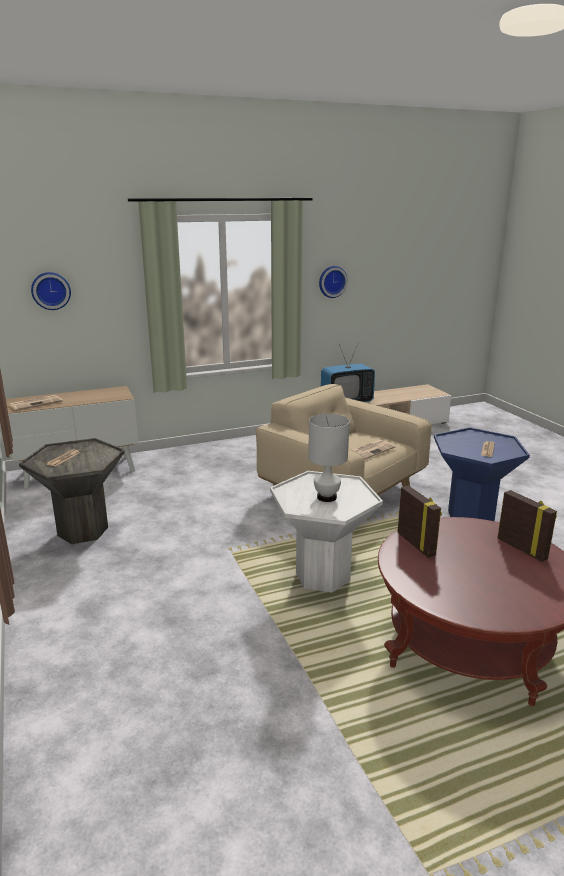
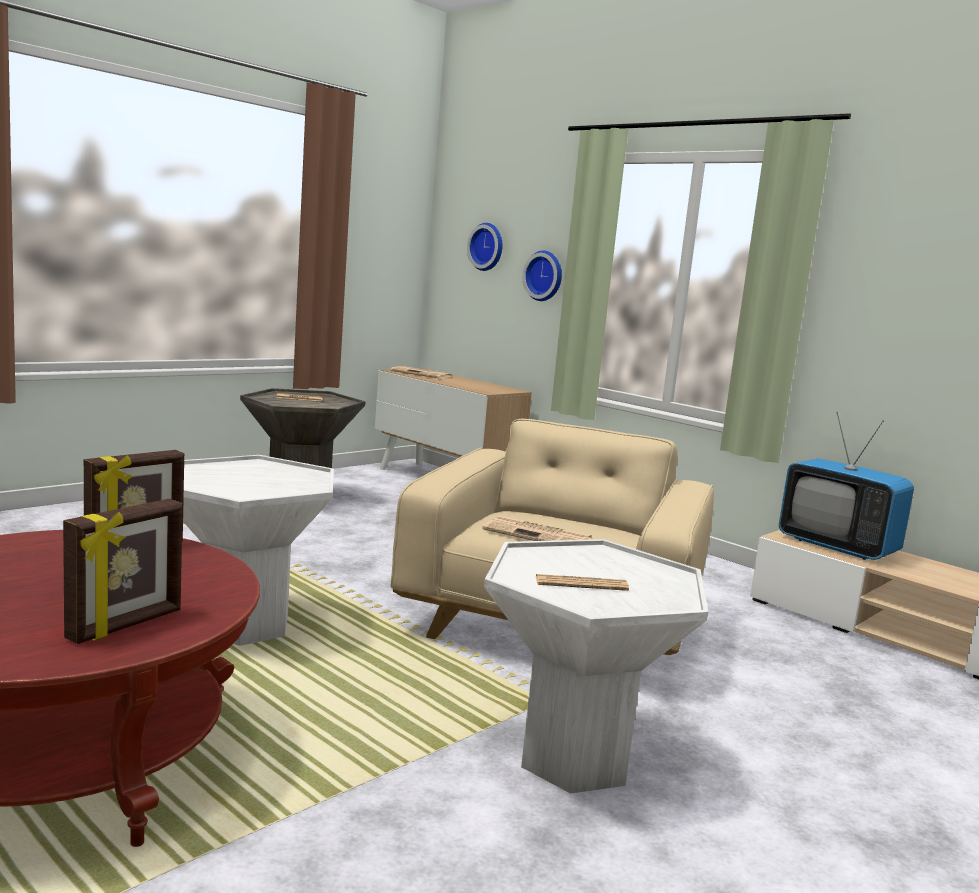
camera: 65 degrees right, 10 degrees down
(327, 497) = (245, 480): white table lamp -> none
(332, 281) = (891, 291): wall clock -> wall clock (545, 276)
(470, 516) = (576, 760): blue side table -> white side table

